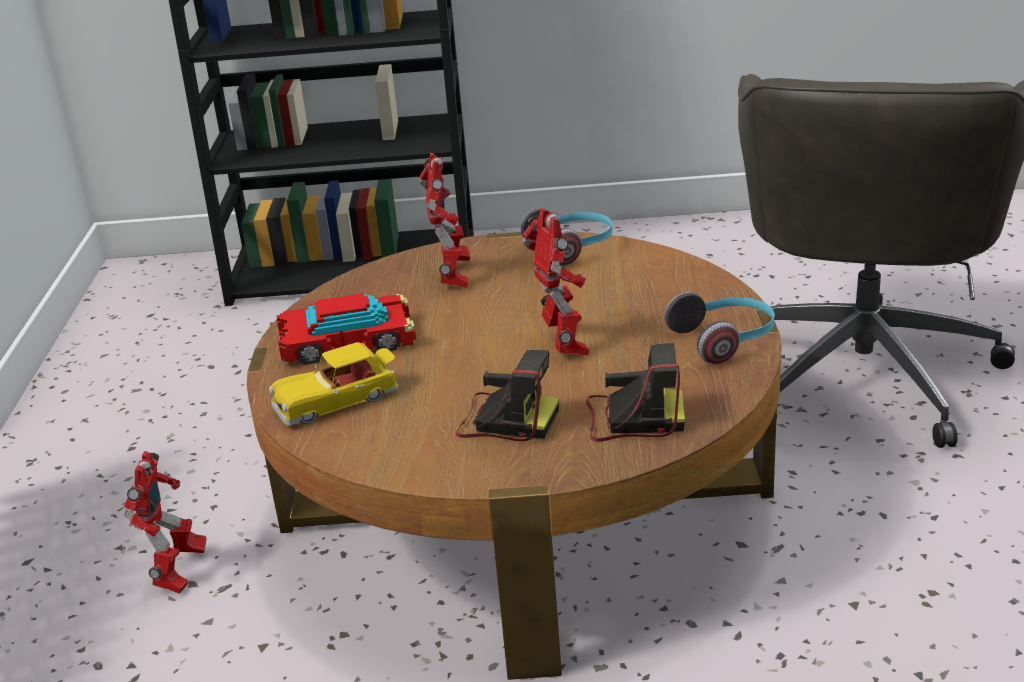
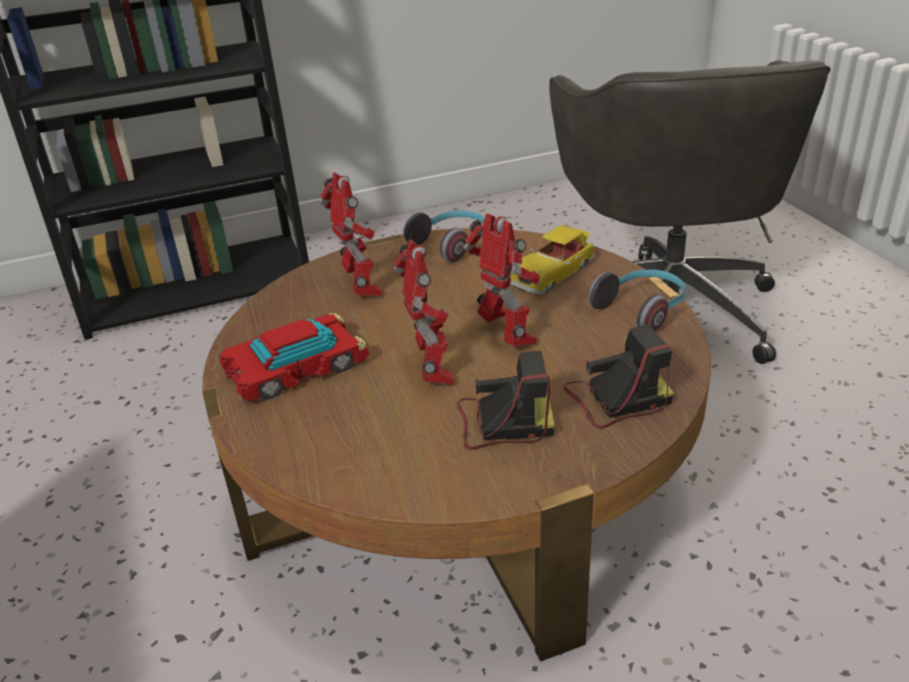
camera: 20 degrees left, 5 degrees up
(179, 574) = (161, 630): toy robot -> toy robot (433, 370)
(338, 401) = (324, 433): toy car -> toy car (553, 273)

